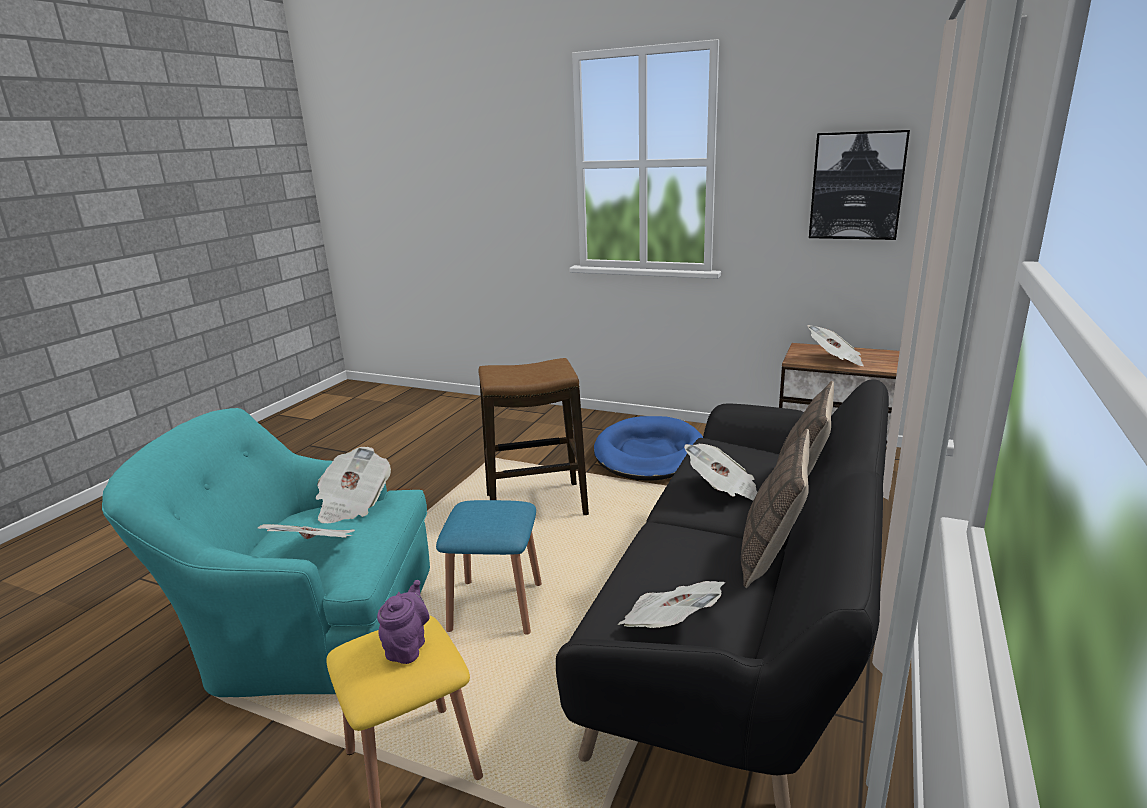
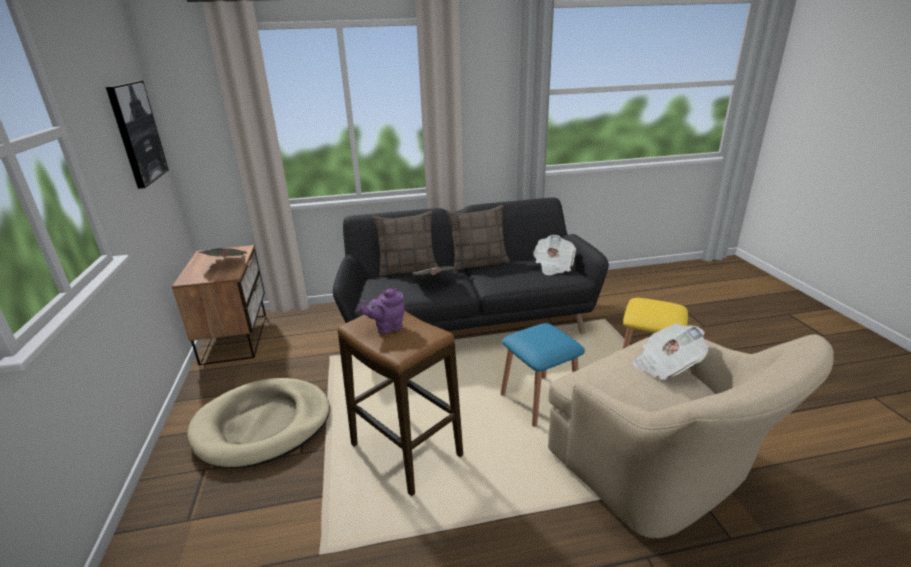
camera: 125 degrees left, 5 degrees up
(307, 629) = (661, 472): turquoise armchair -> beige armchair
(353, 504) = (615, 386): newspaper -> none
(407, 646) = (650, 306): purple teapot -> purple teapot (387, 327)
(649, 454) = (263, 425): blue dog bed -> beige dog bed

